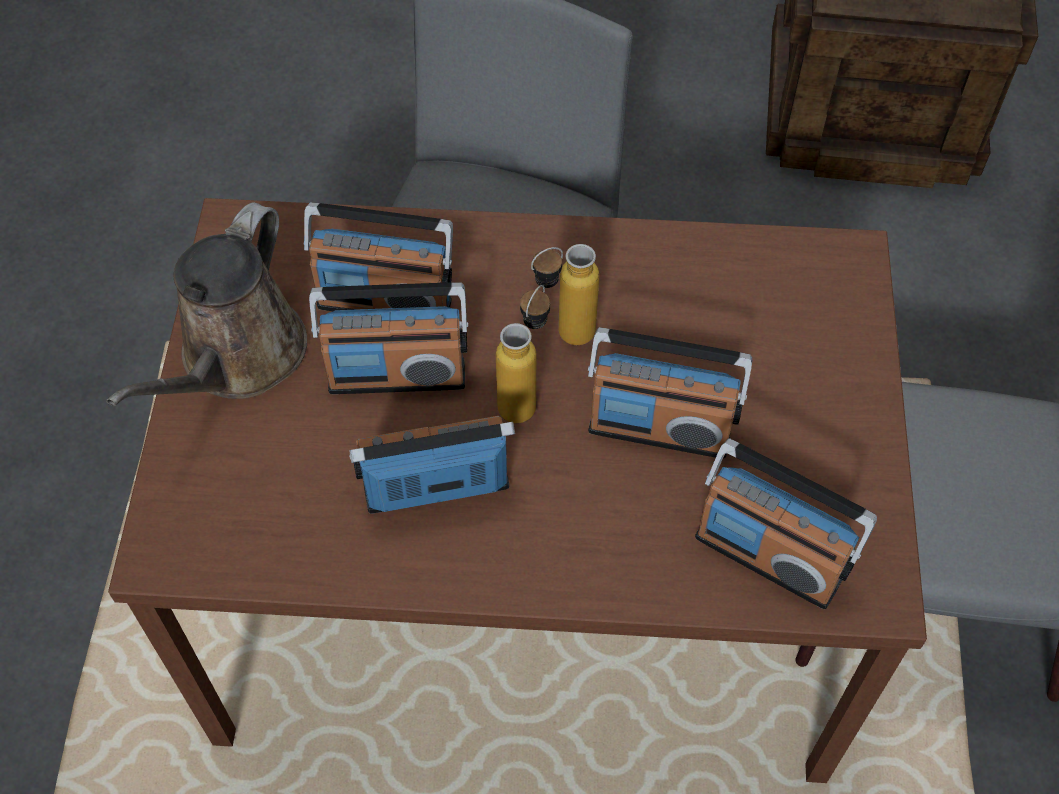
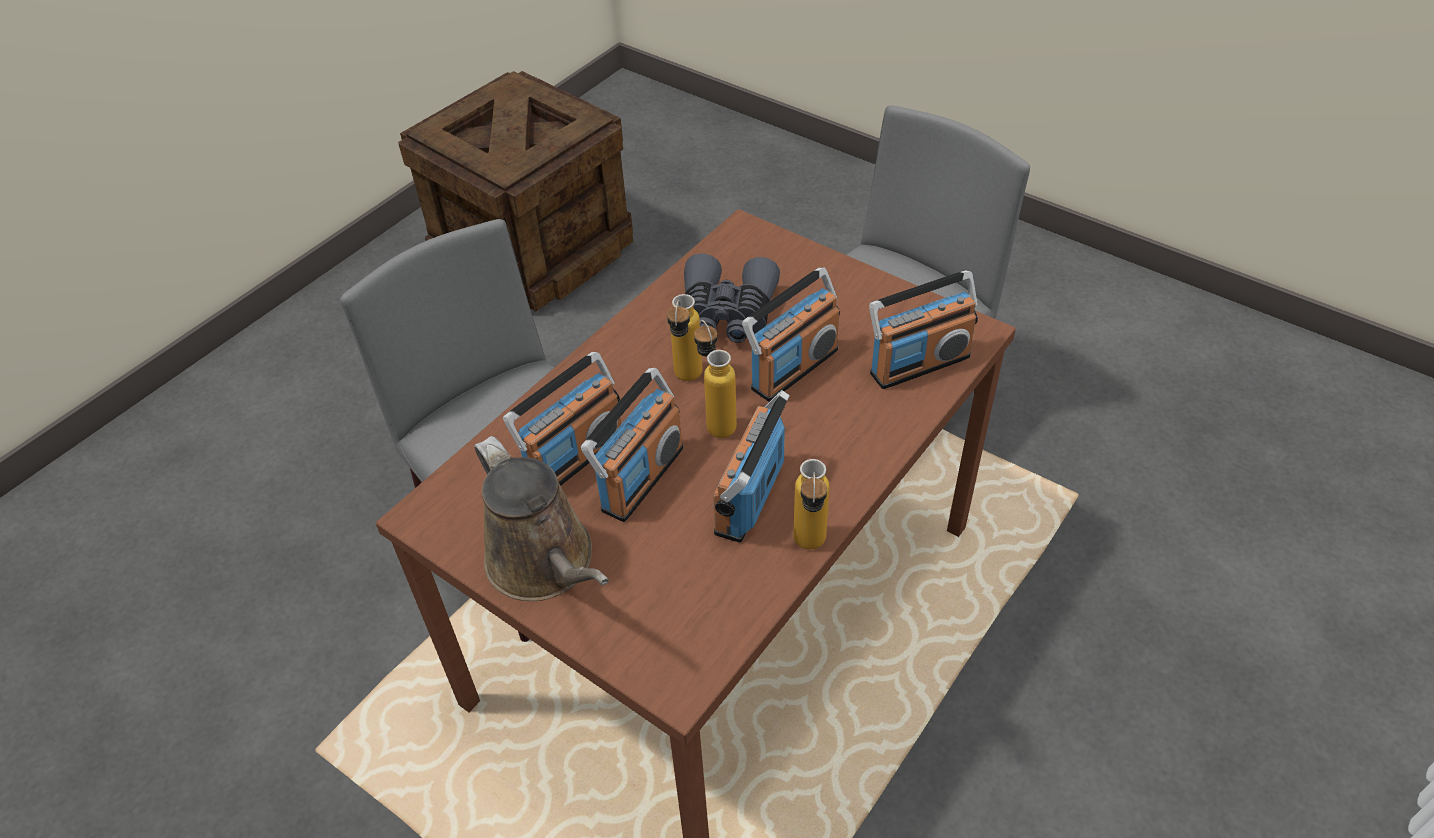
camera: 55 degrees left, 10 degrees down
(402, 584) = (809, 549): none -> bottle
(695, 317) = (727, 314): none -> grey binoculars

